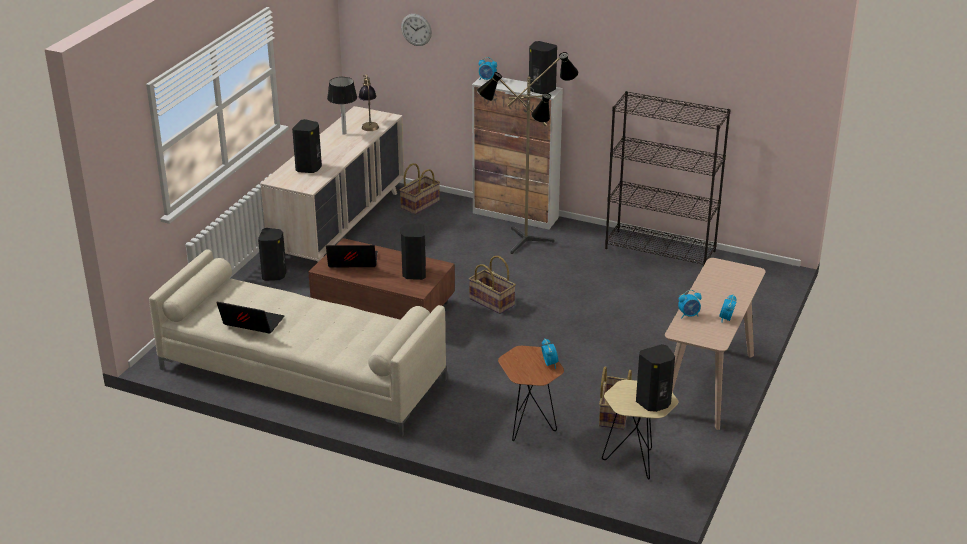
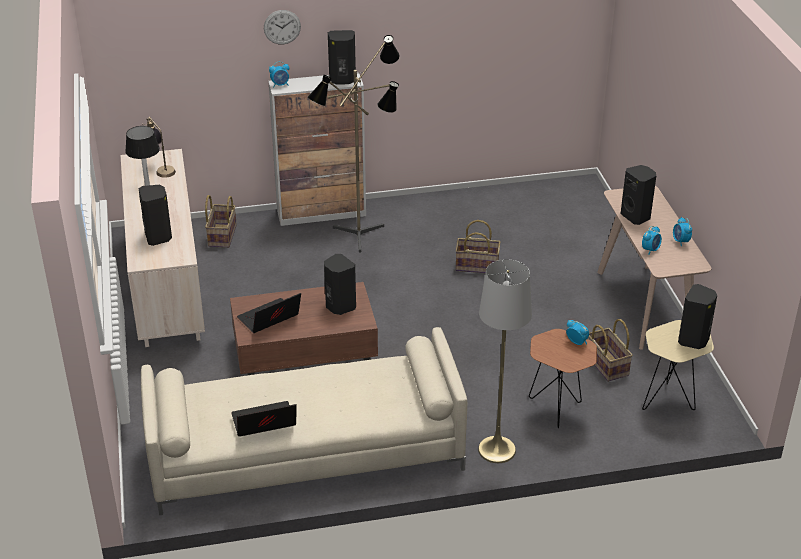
camera: 35 degrees left, 5 degrees up
(274, 275) = (161, 364): black speaker -> black speaker (636, 216)
(416, 29) = (184, 53): wall clock -> wall clock (282, 27)
(444, 434) = (496, 450): none -> grey floor lamp
(492, 302) = (396, 305): basket -> basket (477, 265)
(661, 250) = (478, 199): black bookcase -> none

